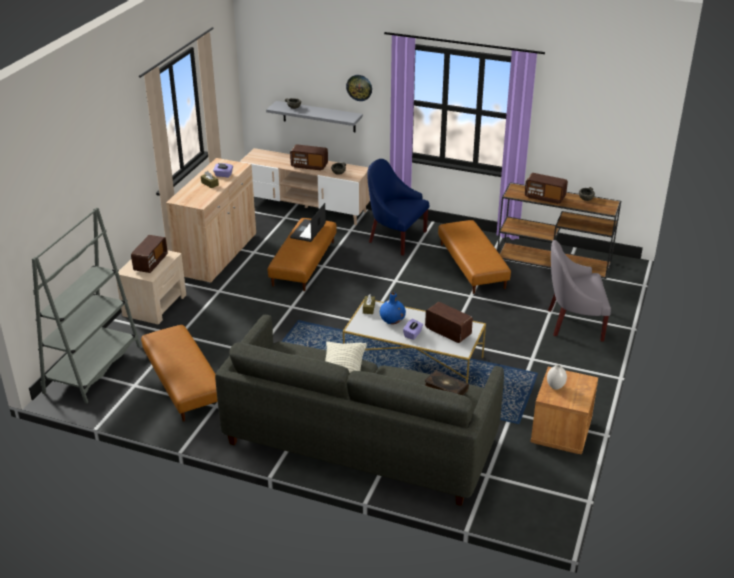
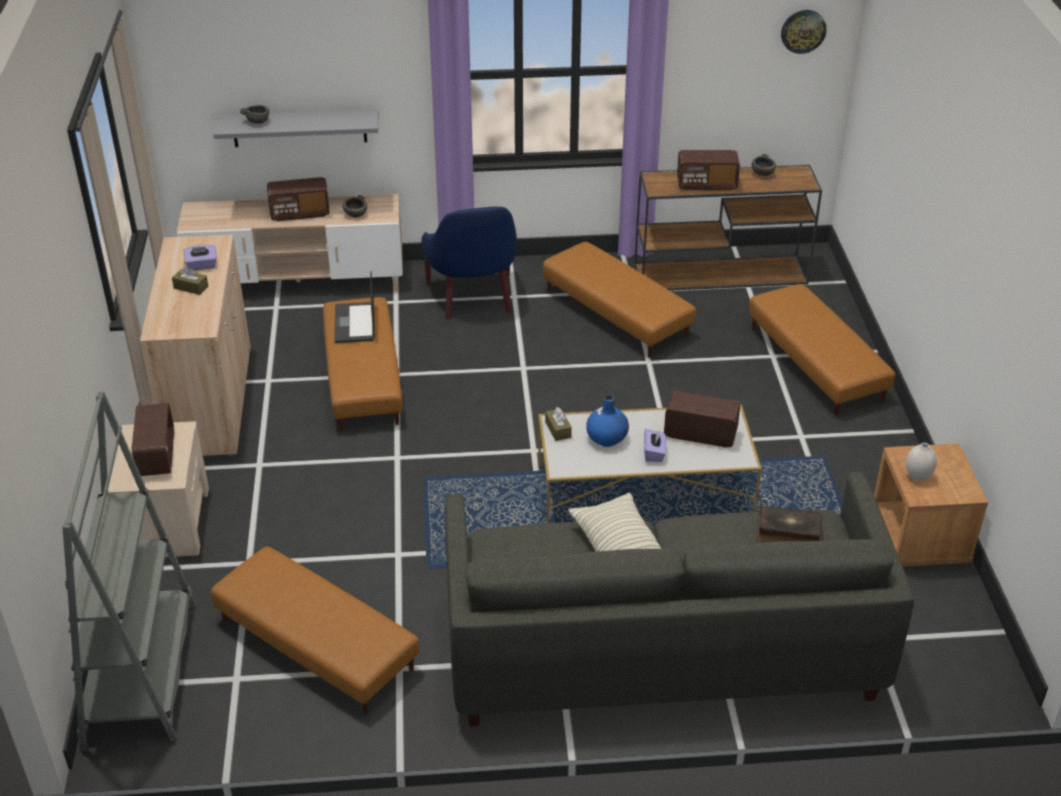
camera: 25 degrees left, 5 degrees up
(359, 87) = (369, 67): wall clock -> wall clock (803, 31)
(395, 238) = (473, 297): blue armchair -> blue armchair turned 105 degrees counterclockwise
(573, 323) = (815, 364): grey armchair -> brown ottoman

